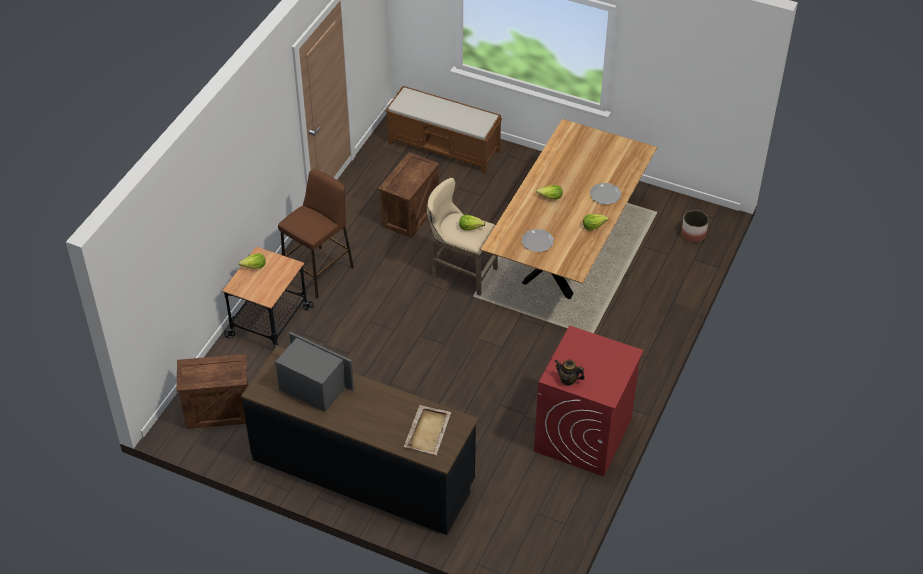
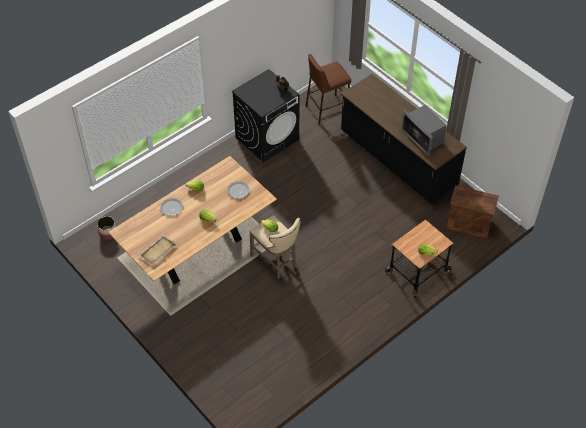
camera: 155 degrees left, 5 degrees up
(319, 272) = (370, 297): brown stool -> brown stool (327, 109)
(409, 214) = (284, 321): crate -> none
(428, 431) = (370, 95): beige tray -> beige tray (157, 251)
(444, 147) = (225, 374): brown bench -> none
(583, 435) = (267, 138): red washing machine -> black washing machine

